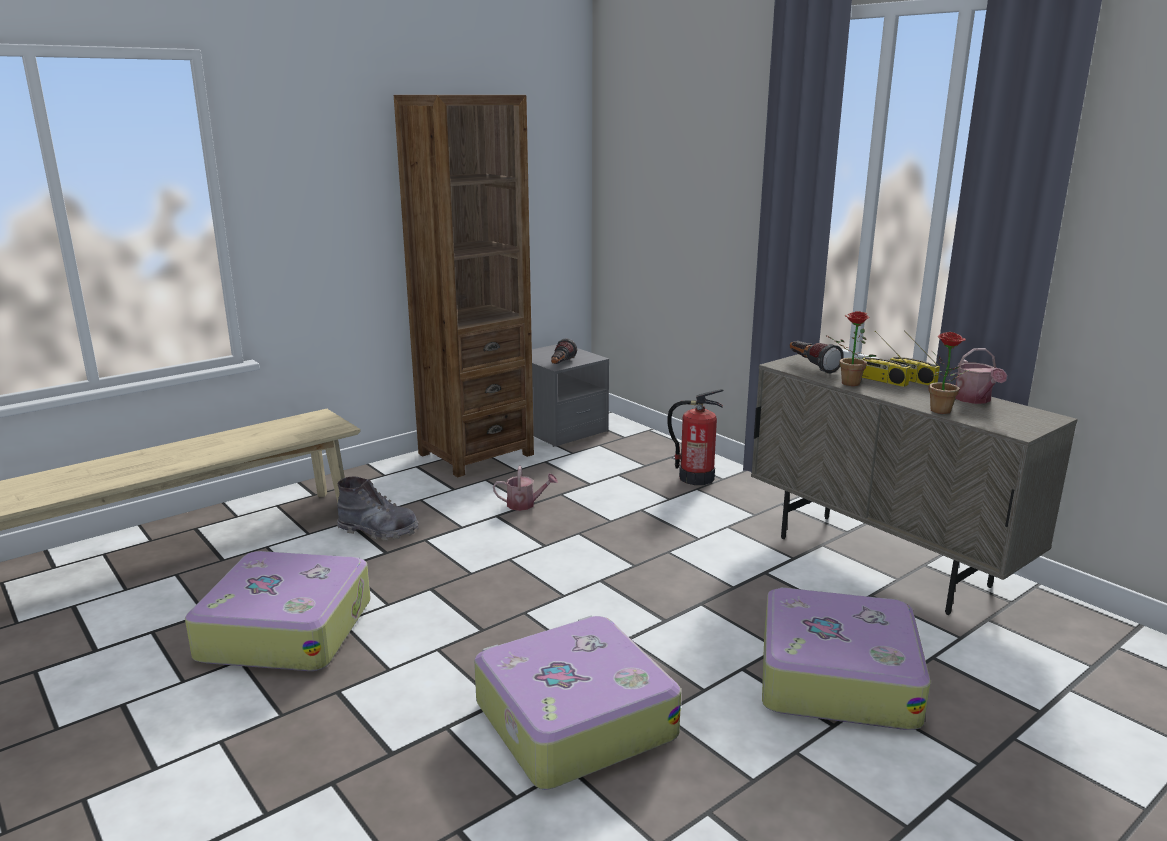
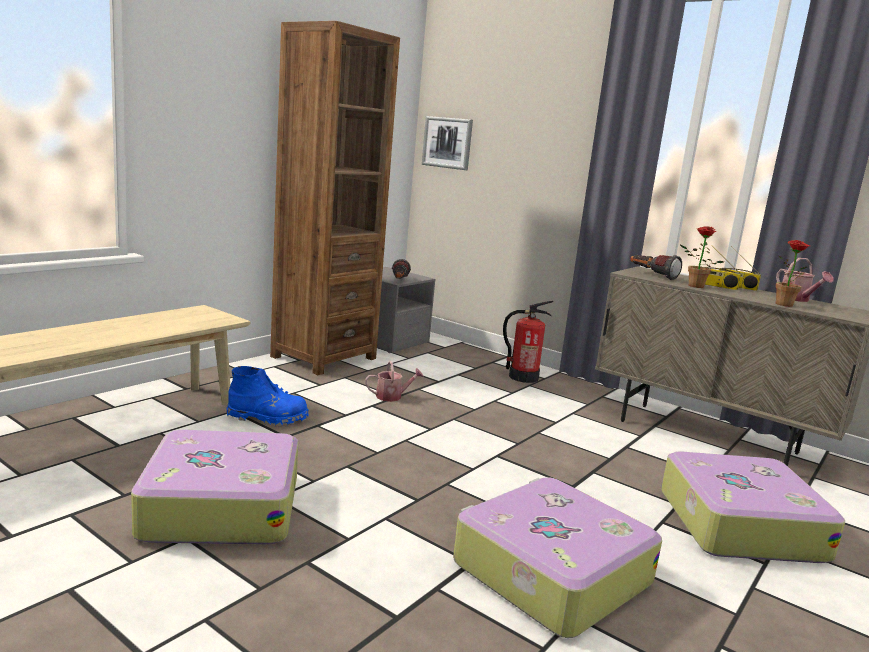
camera: 15 degrees left, 5 degrees down
(378, 530) = (267, 418): grey boot -> blue boot
(622, 196) = (447, 143): none -> picture

